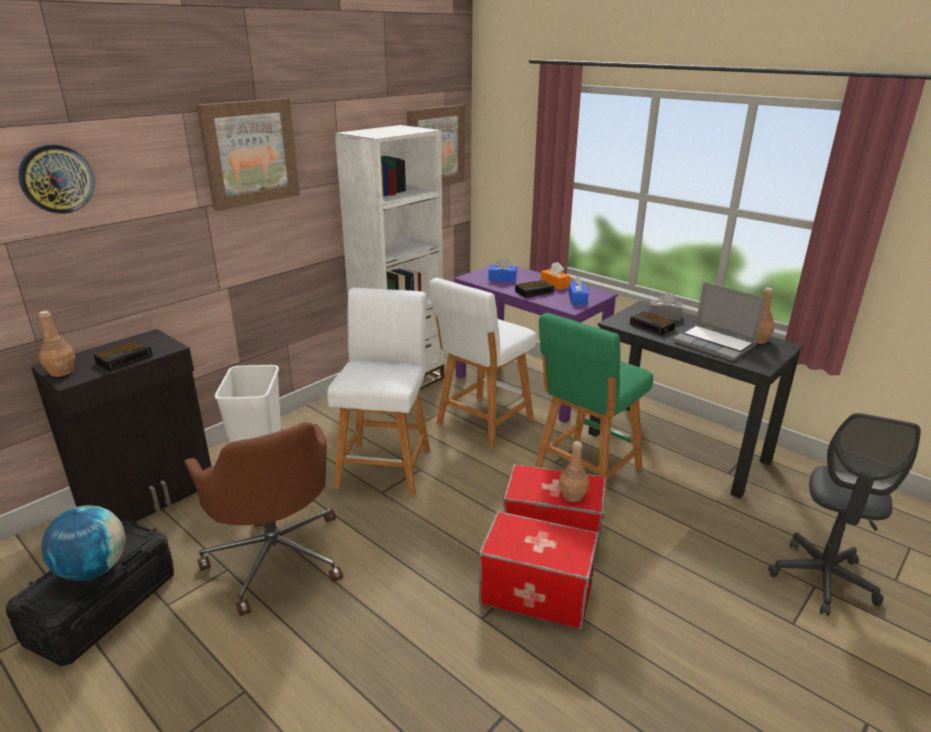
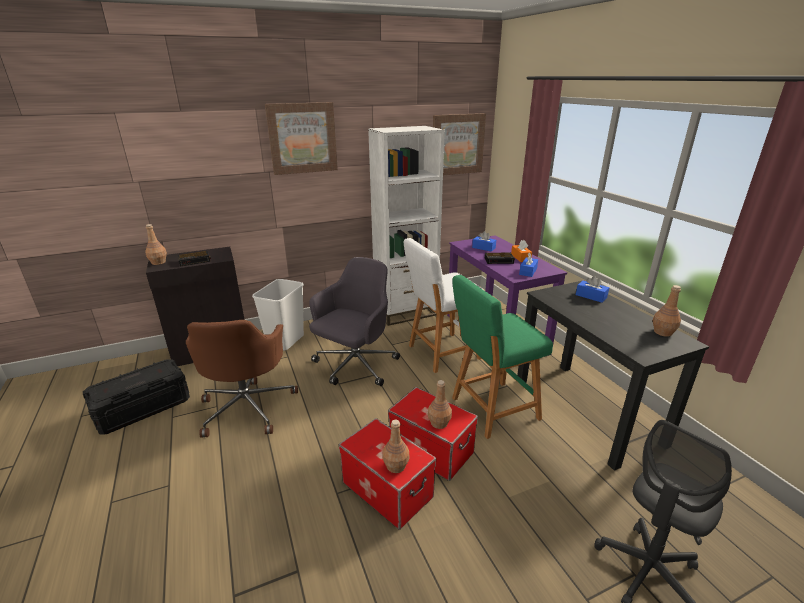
camera: 25 degrees right, 0 degrees up
(56, 179) = (170, 145): wall clock -> none
(93, 570) = (133, 383): globe -> none
(385, 465) = (355, 366): white stool -> grey office chair
(564, 554) = (396, 465): none -> brown bottle
(652, 327) = (571, 303): alarm clock -> none
(664, 316) = (591, 296): grey tissue box -> blue tissue box
(715, 344) = (616, 328): laptop -> none

